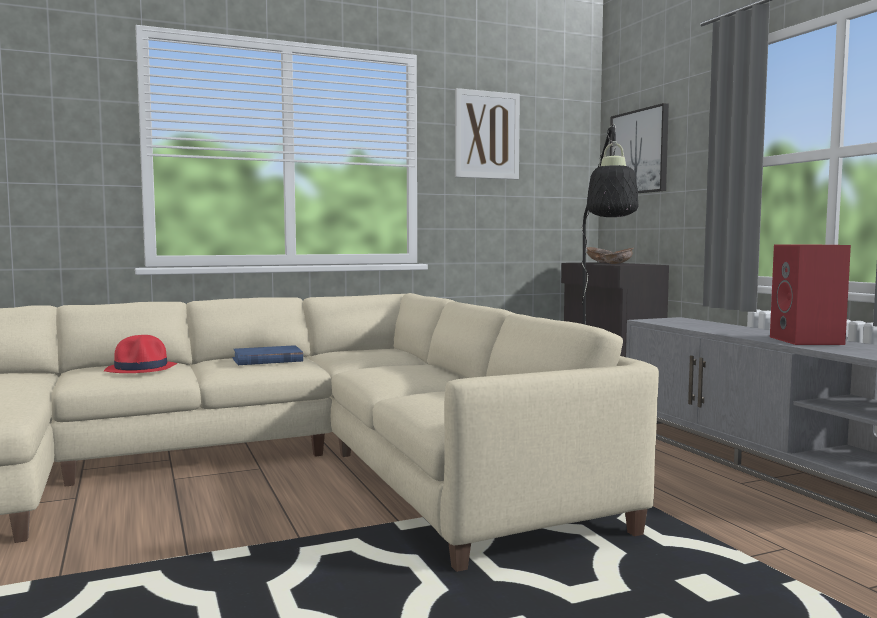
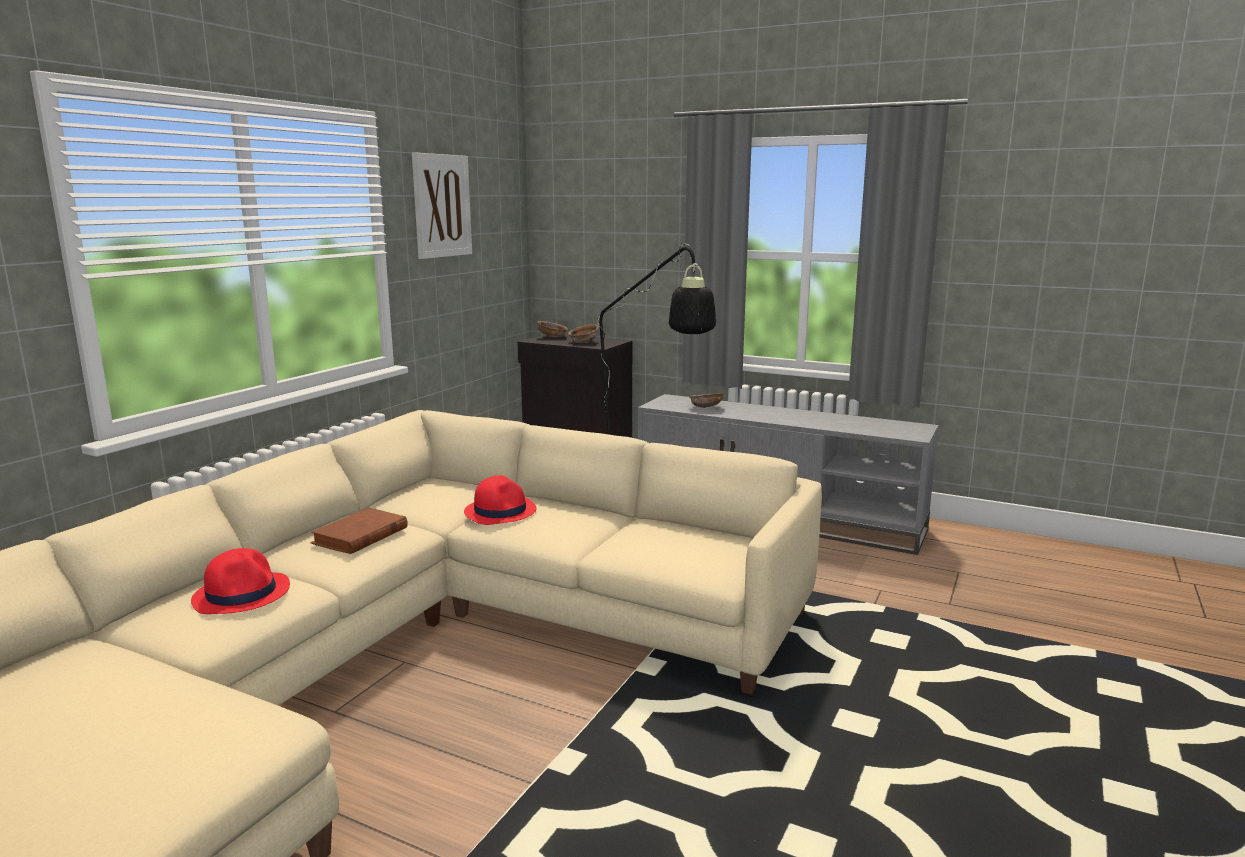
camera: 40 degrees left, 10 degrees up
(267, 360) = (360, 536): blue book -> brown book
(384, 365) = (500, 511): none -> red hat
(639, 152) = (586, 223): picture -> none
(696, 325) = (706, 407): none -> brown bowl
(808, 341) = (817, 419): red speaker -> none

